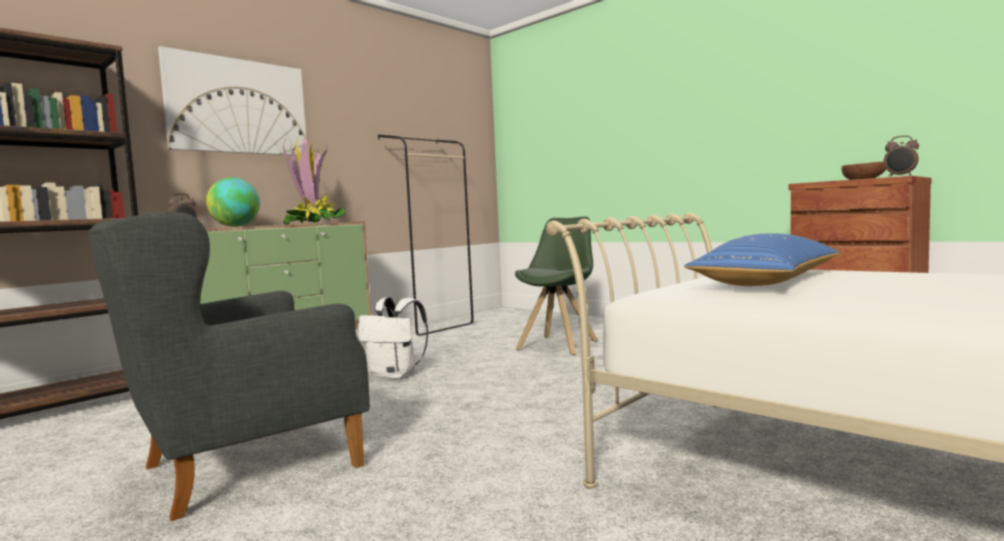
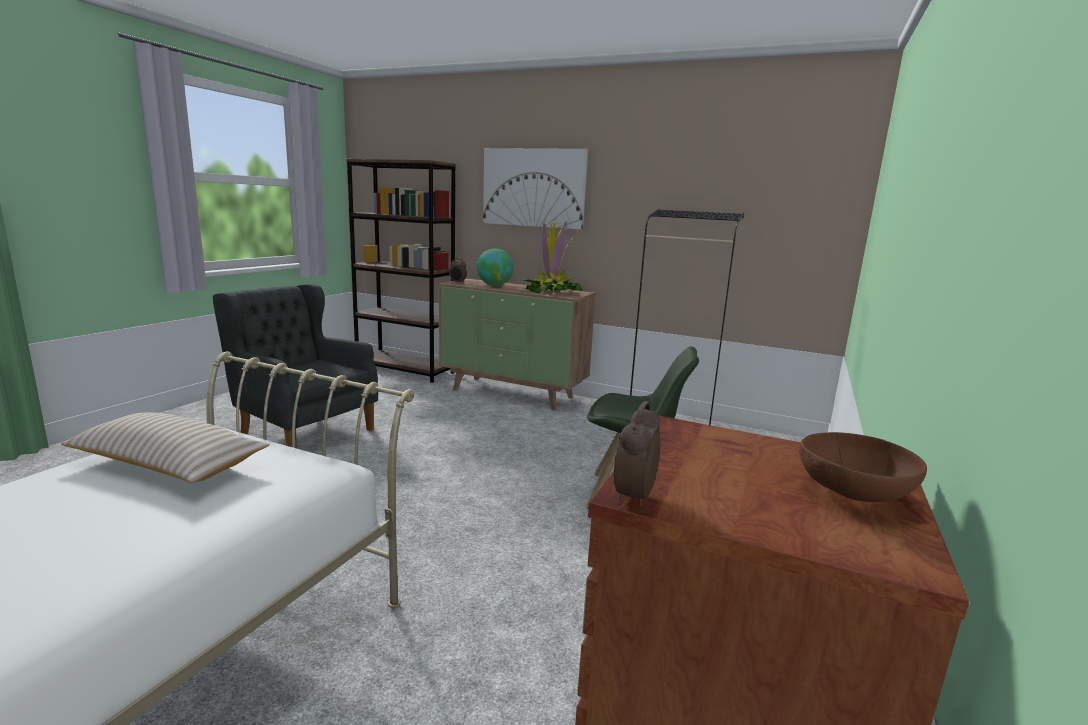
camera: 70 degrees right, 10 degrees up
(396, 375) = (487, 436): white backpack -> none
(768, 282) = (169, 464): blue pillow -> beige pillow

